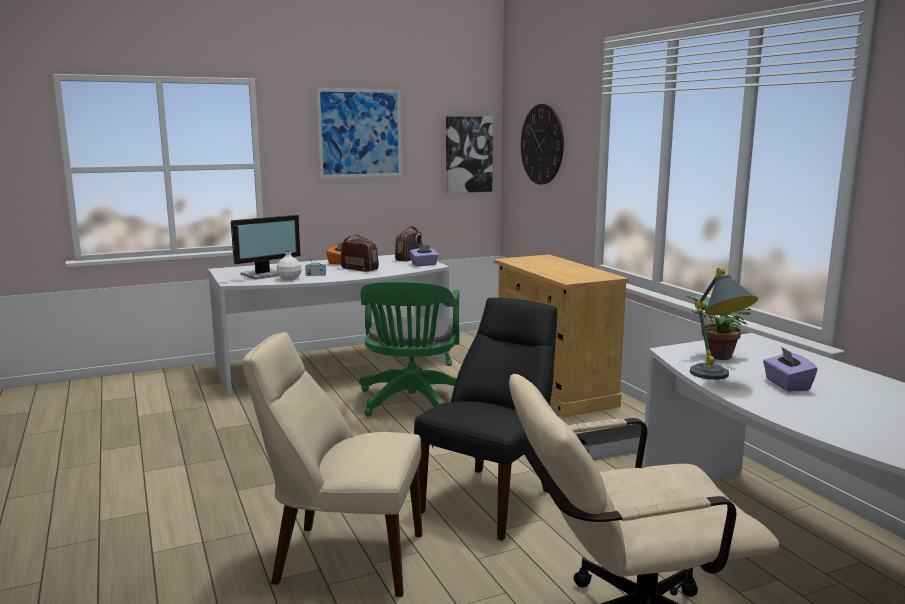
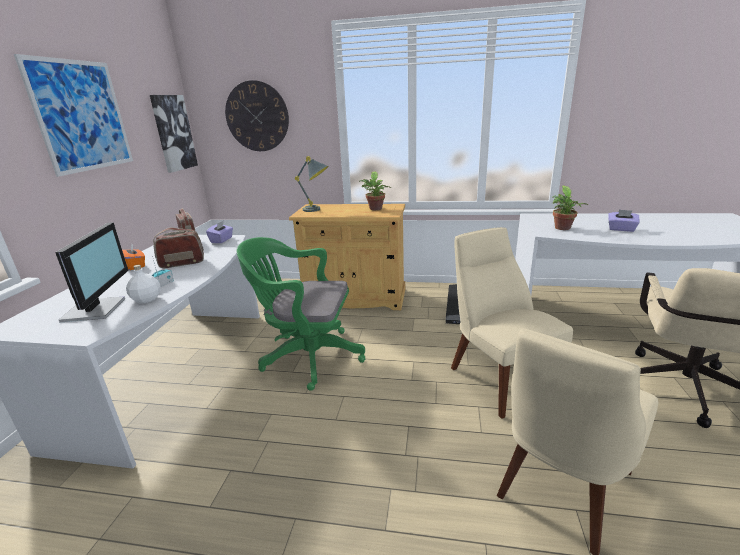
camera: 55 degrees left, 10 degrees up
(411, 403) = (307, 356): green office chair -> green office chair turned 150 degrees clockwise
(491, 499) = (498, 378): black chair -> beige chair
(578, 273) = (375, 209): none -> potted plant
(717, 378) = (604, 237): grey table lamp -> grey table lamp (317, 210)

